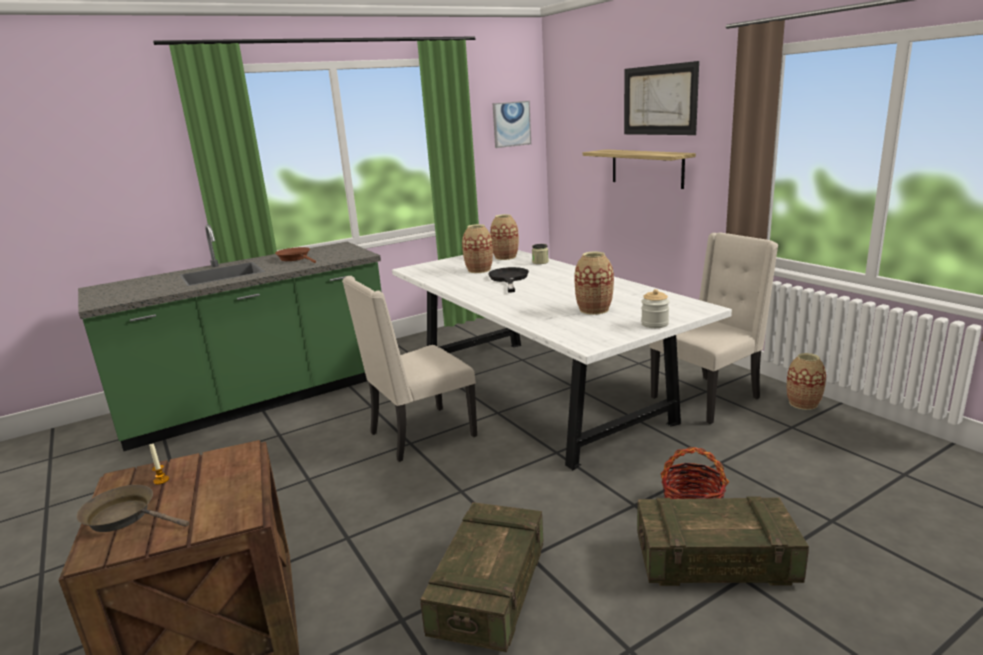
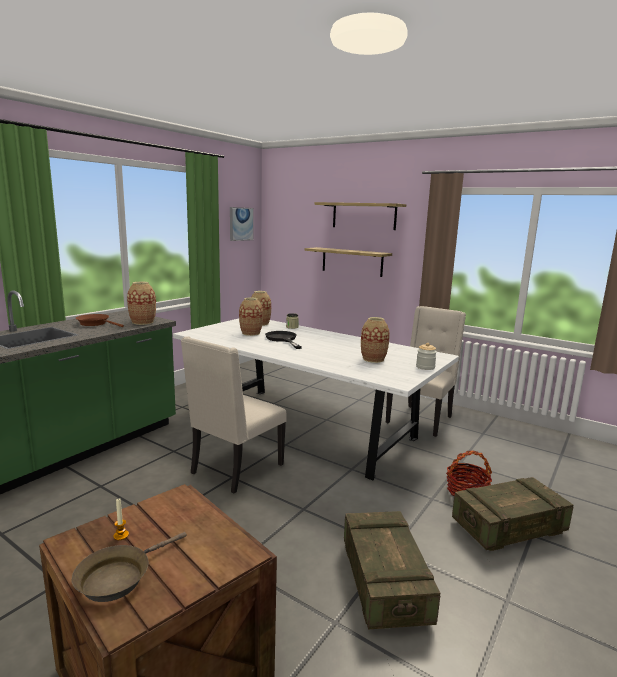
camera: 25 degrees left, 5 degrees down
(125, 516) = (118, 577): brown frying pan -> brown frying pan turned 45 degrees counterclockwise
(659, 100) = (364, 216): picture -> shelf
(803, 403) = (477, 418): vase -> vase (142, 322)

